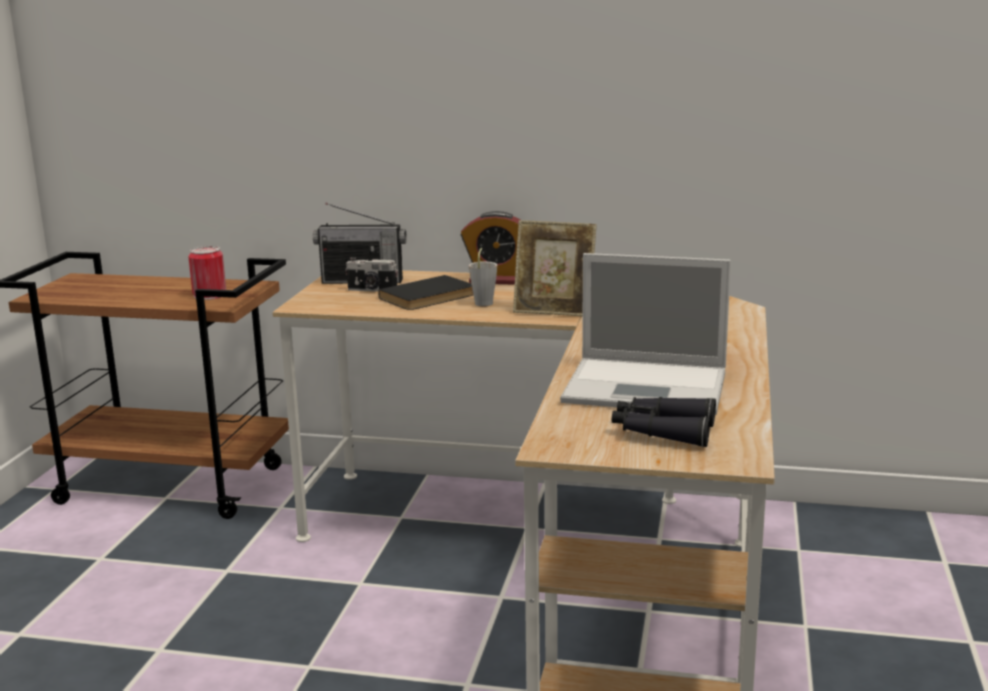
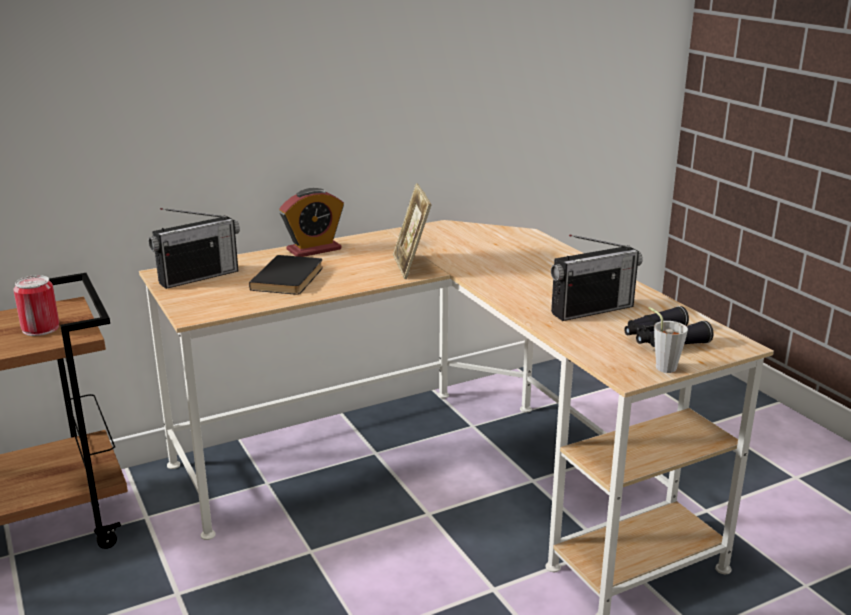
camera: 40 degrees left, 5 degrees up
(372, 290) = (226, 284): camera -> none
(484, 302) = (344, 272): grey cup -> grey cup (662, 366)
(554, 311) = (411, 266): picture frame -> picture frame turned 105 degrees clockwise
(649, 387) = (592, 310): laptop -> radio

